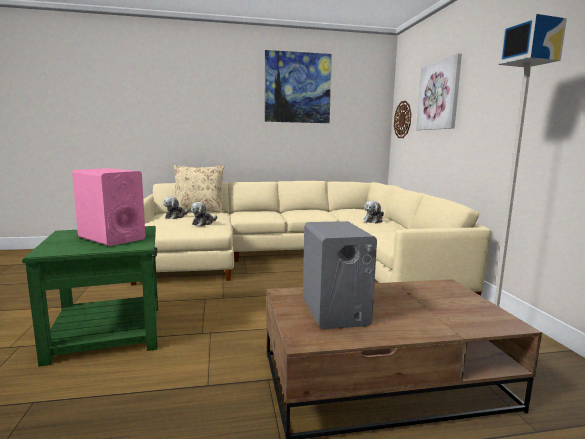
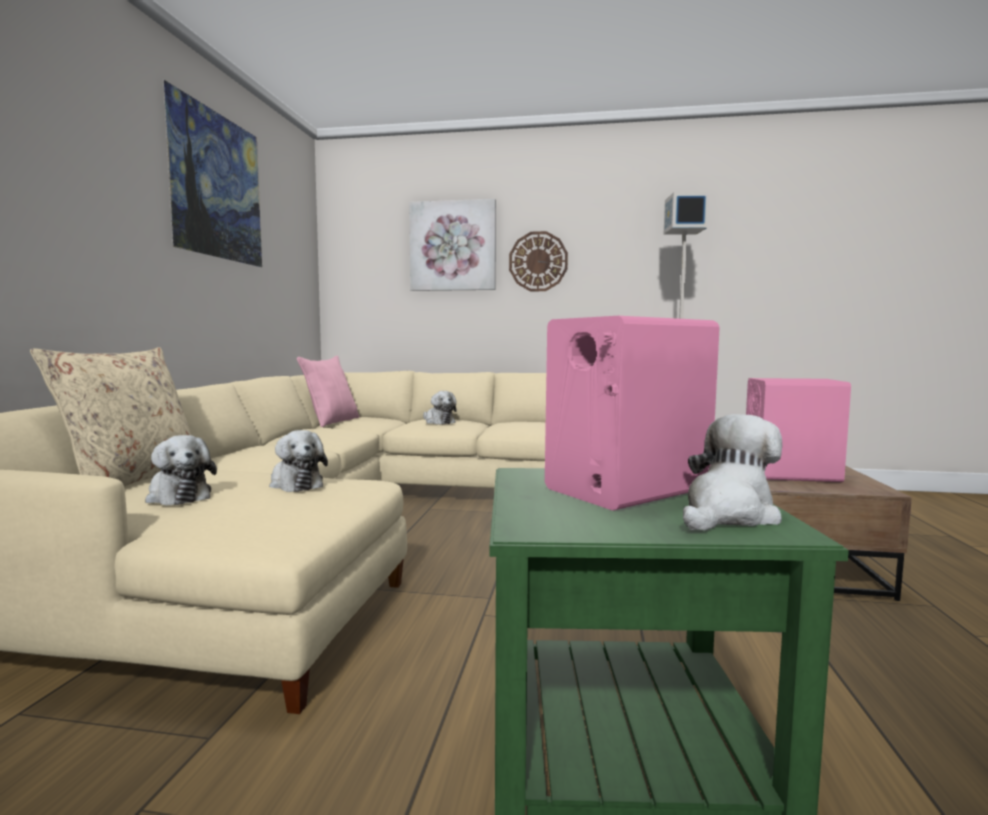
camera: 70 degrees left, 5 degrees down
(68, 247) = (727, 515): none -> plush toy
(335, 312) = (791, 475): grey speaker -> pink speaker
(342, 209) = (331, 422): none -> pink pillow
(402, 119) = (358, 274): wall clock -> wall clock (538, 261)

